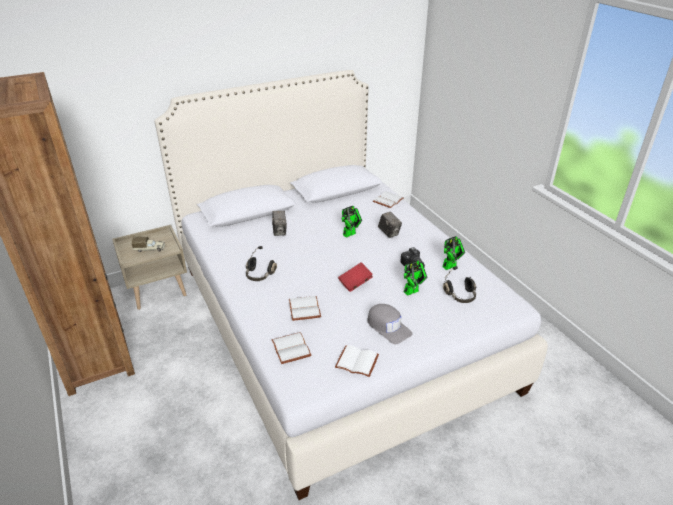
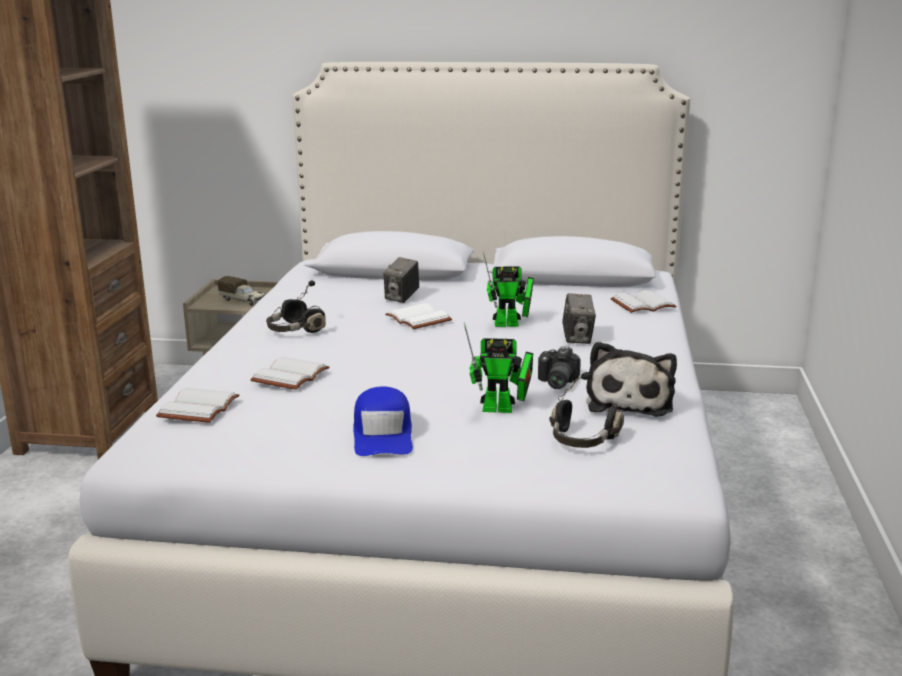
camera: 35 degrees right, 15 degrees down
(355, 283) = (417, 373): red book -> none
(358, 361) = (267, 453): white book -> white book (420, 319)
(388, 327) = (383, 434): grey cap -> blue cap
(451, 265) = (629, 401): toy robot -> plush toy

